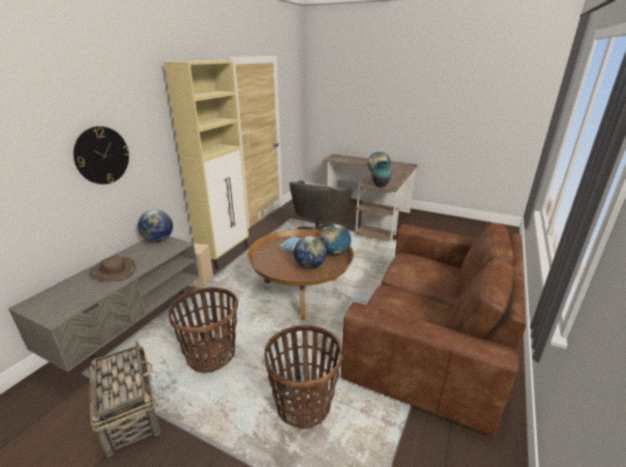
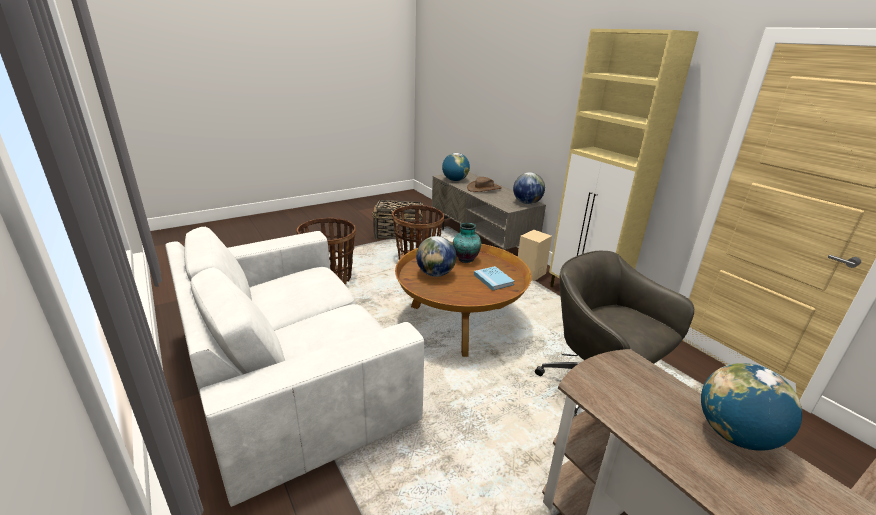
camera: 120 degrees right, 0 degrees up
(102, 155) = (534, 108): wall clock -> none
(335, 253) = (447, 298): globe -> globe (455, 180)
(380, 186) = (605, 378): vase -> vase (465, 259)
(432, 336) = (291, 373): brown sofa -> white sofa

